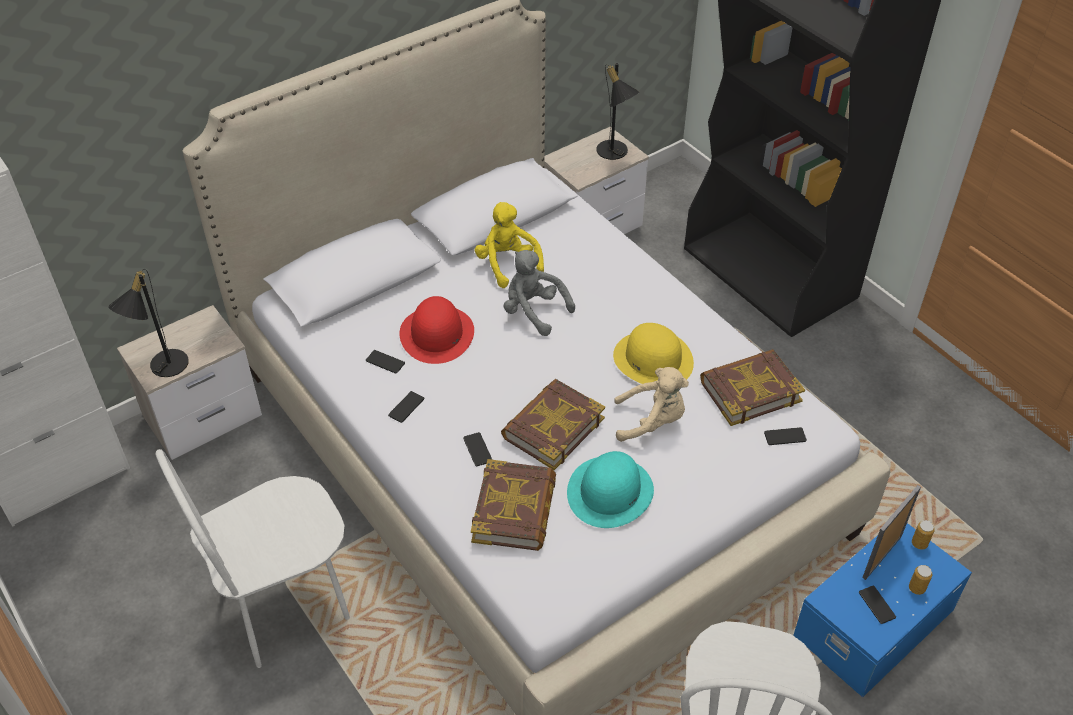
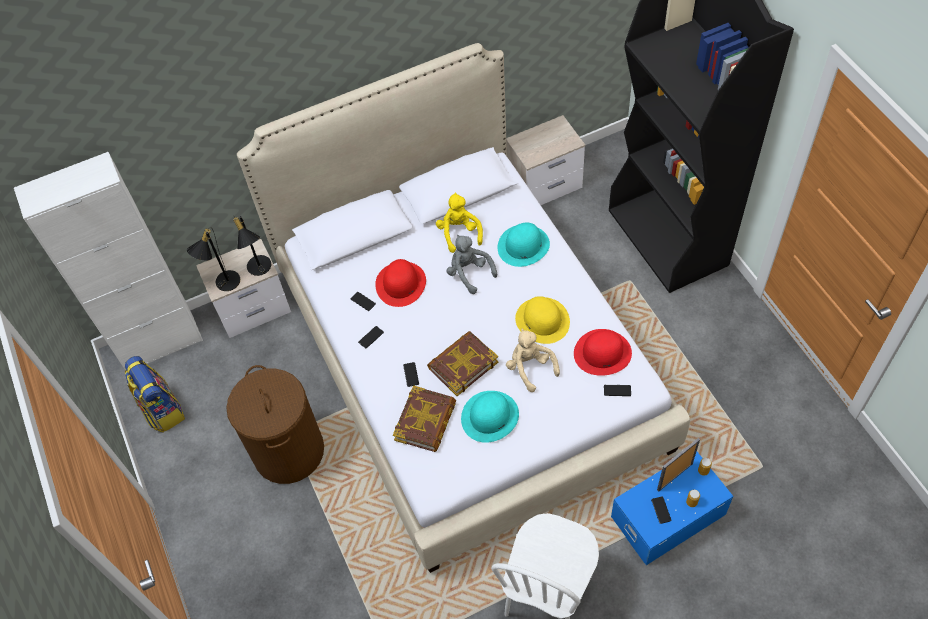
camera: 15 degrees right, 10 degrees up
(74, 573) = (162, 410): none -> backpack
(285, 607) = (288, 451): white chair -> brown laundry basket
(602, 271) = (523, 246): none -> turquoise hat
(615, 153) = (561, 140): black table lamp -> black table lamp (260, 269)
(652, 421) = (530, 368): beige plush toy -> beige plush toy turned 135 degrees counterclockwise
(750, 391) = (602, 353): book -> red hat

